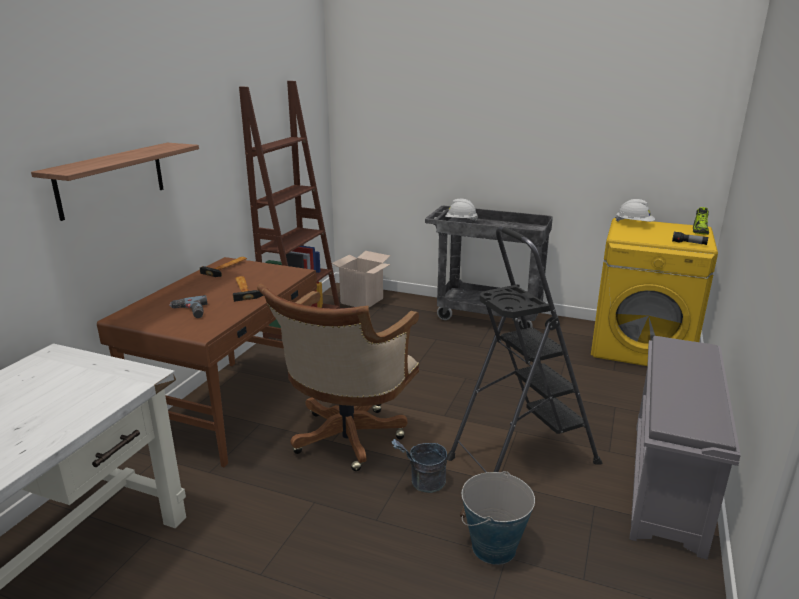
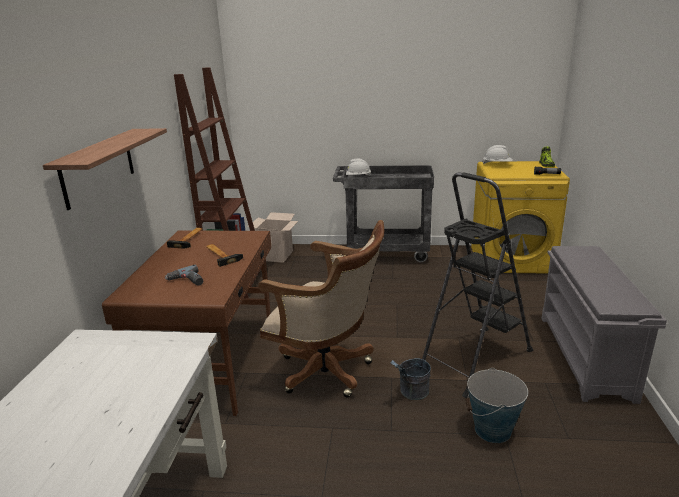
camera: 15 degrees left, 0 degrees up
(345, 440) = (329, 372): office chair -> office chair turned 75 degrees counterclockwise

